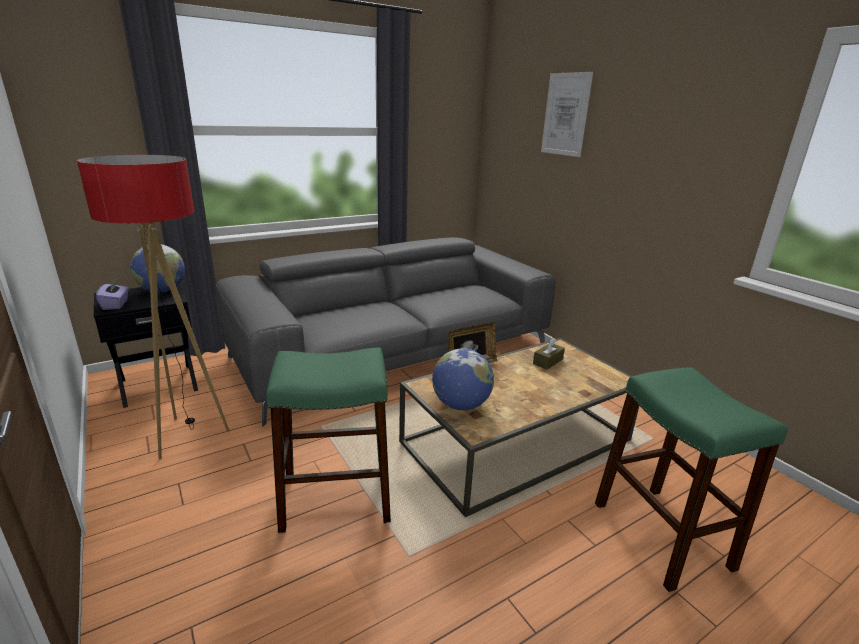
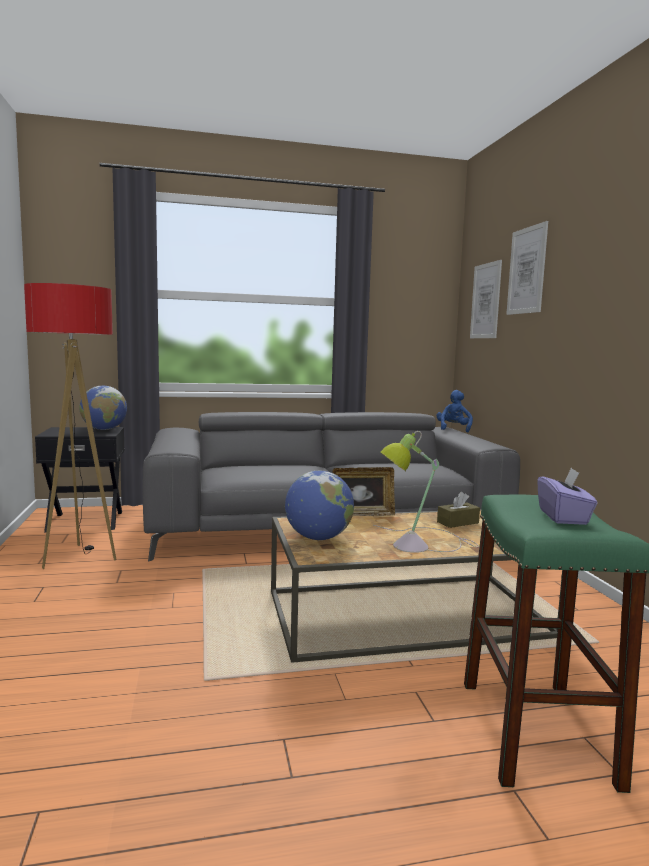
camera: 20 degrees right, 15 degrees down
(116, 305) = (58, 433): purple tissue box -> purple tissue box (563, 517)
(336, 498) = (171, 623): green stool -> none
(484, 248) = (453, 429): none -> blue plush toy
(515, 133) = (485, 301): none -> picture
(539, 394) = (419, 542): none -> table lamp

